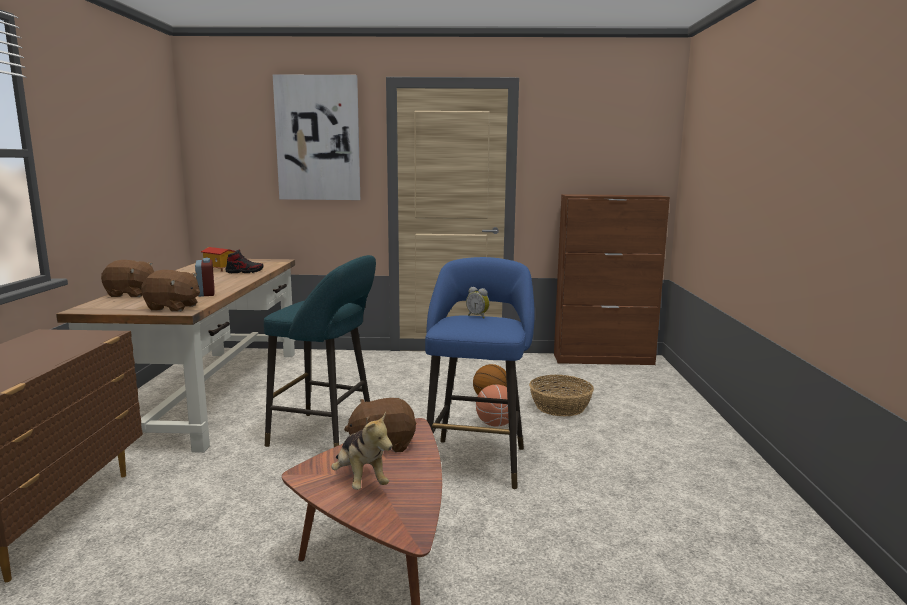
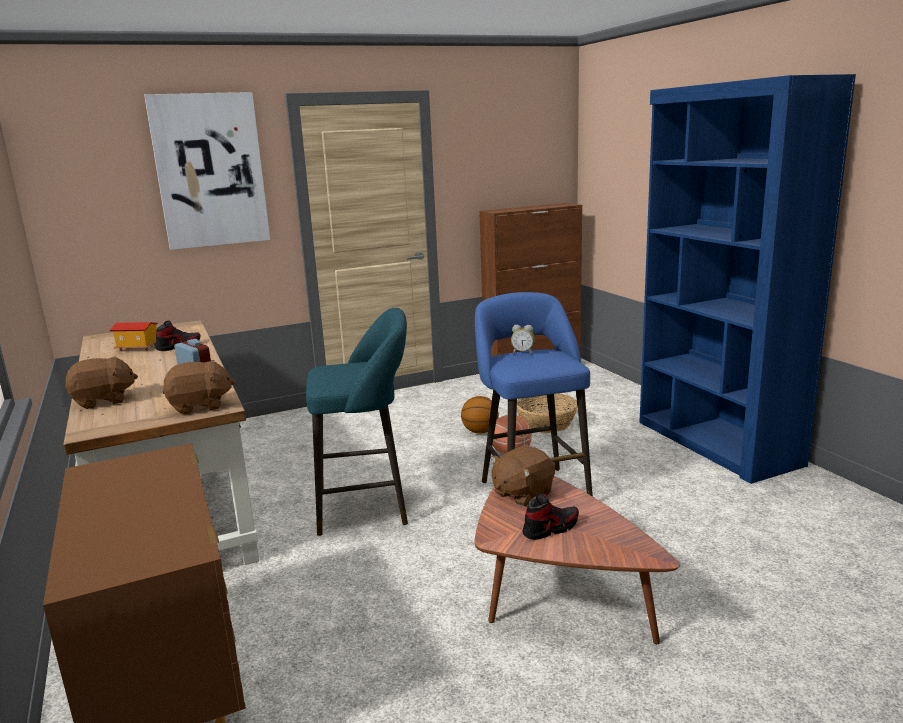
camera: 25 degrees left, 5 degrees up
(360, 480) = (550, 528): plush toy -> shoe
(721, 468) = (716, 443): none -> blue bookcase

